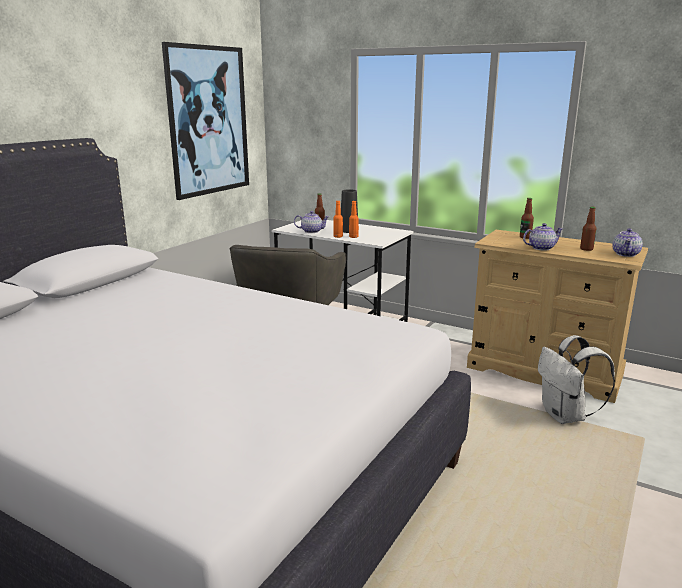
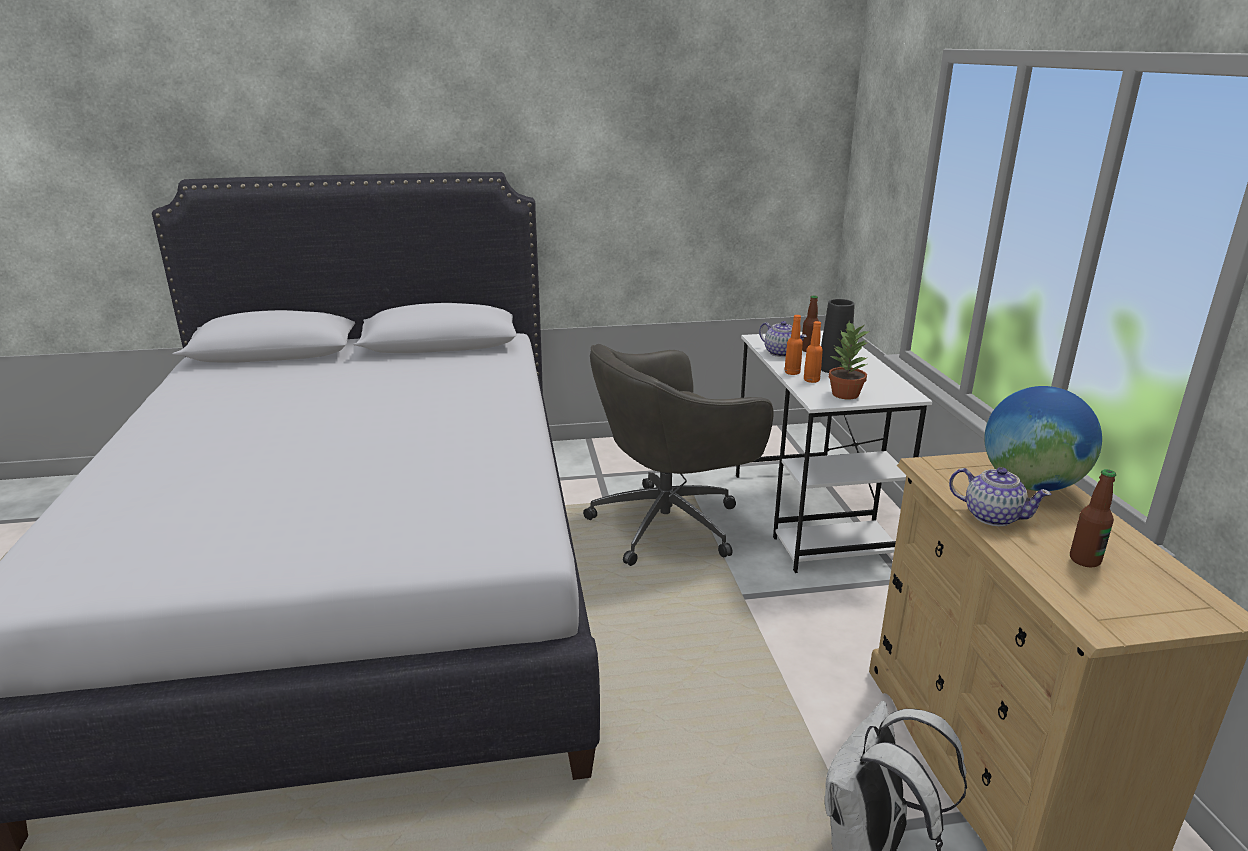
camera: 50 degrees right, 5 degrees up
(208, 121) = (721, 157): picture -> none
(380, 237) = (845, 394): none -> potted plant
(525, 237) = (1031, 485): bottle -> globe
(626, 254) = (1144, 612): teapot -> none

